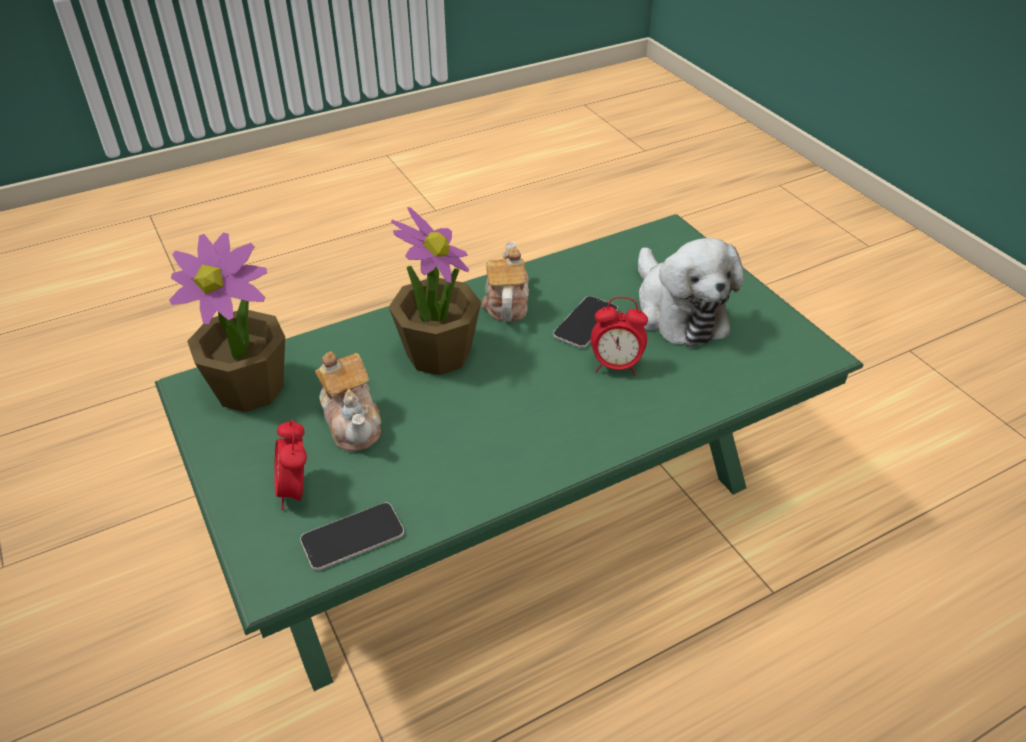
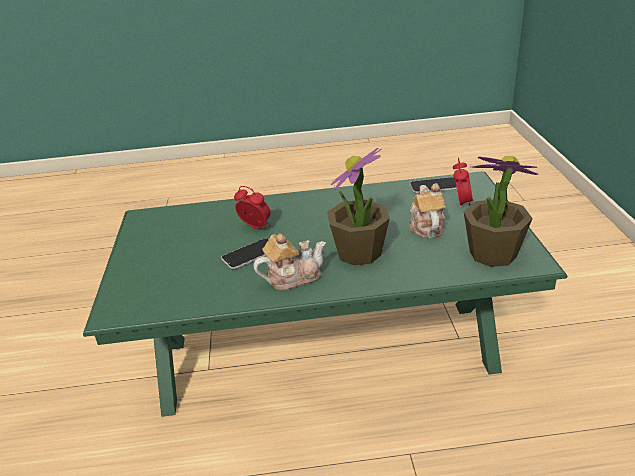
camera: 155 degrees left, 10 degrees down
(506, 303) = (292, 277): teapot -> teapot turned 135 degrees counterclockwise
(678, 311) = (185, 250): plush toy -> none

